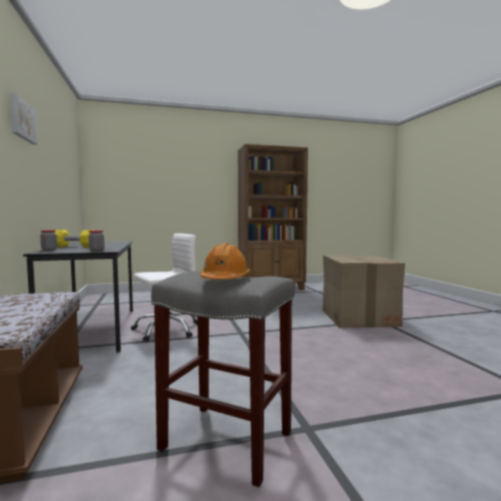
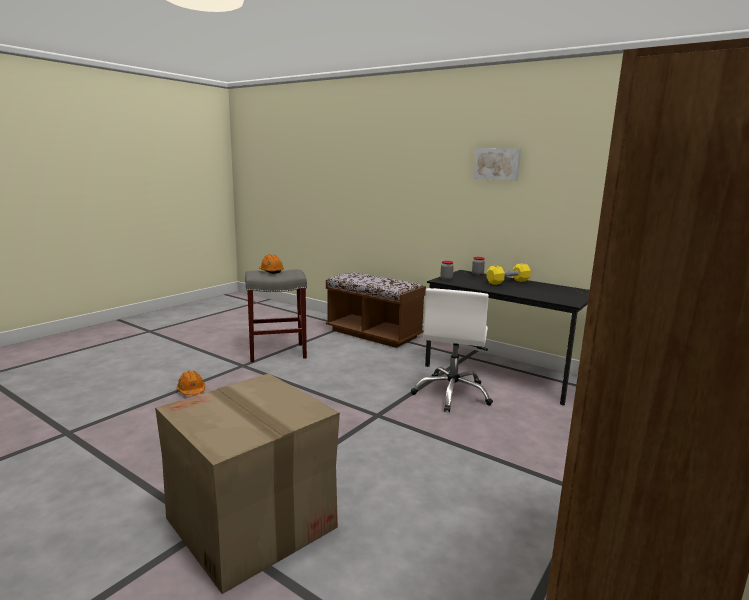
camera: 140 degrees right, 10 degrees up
(396, 403) = (191, 390): none -> orange hard hat

